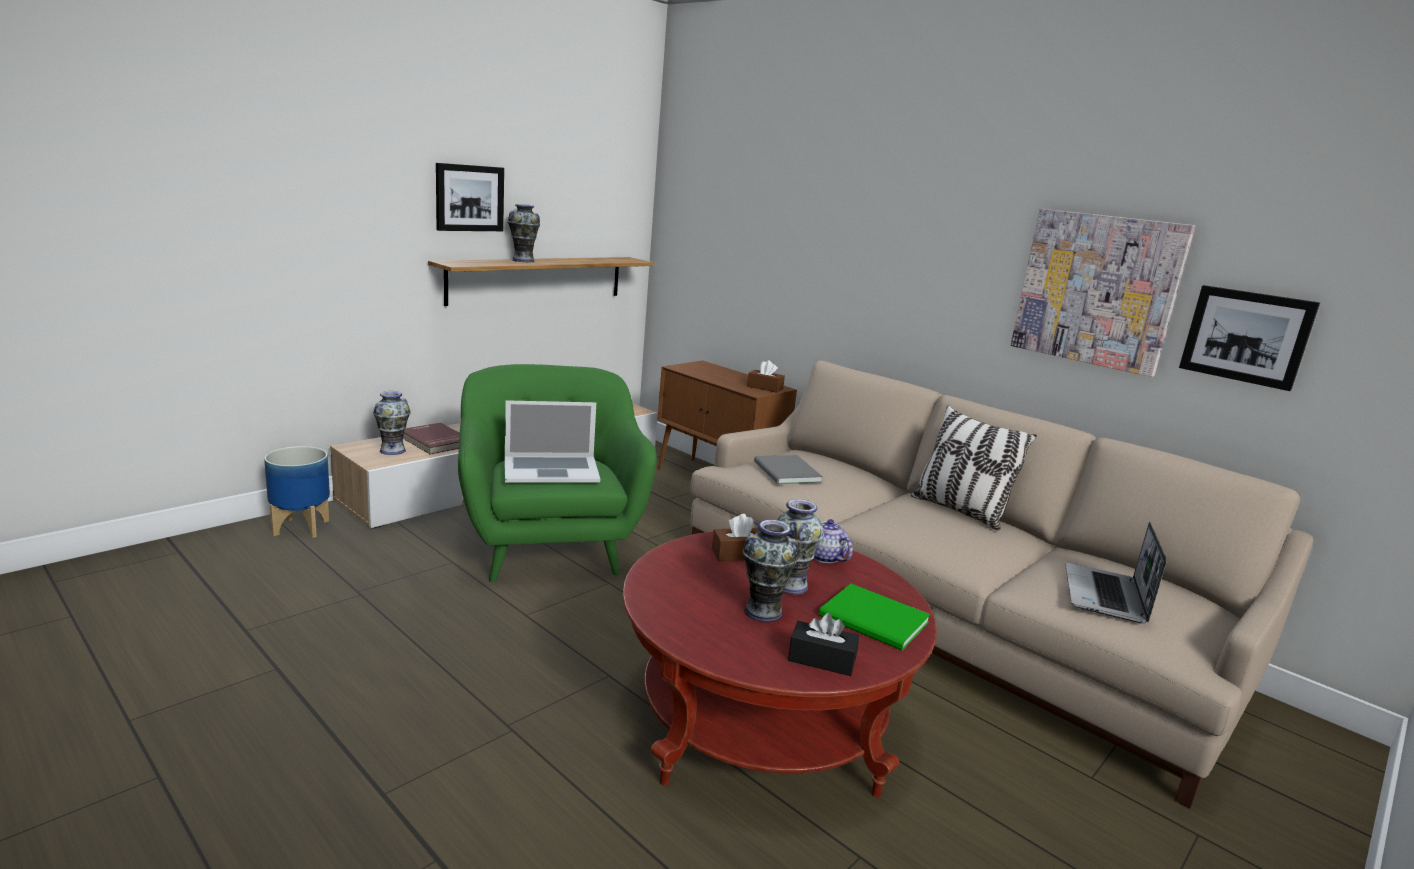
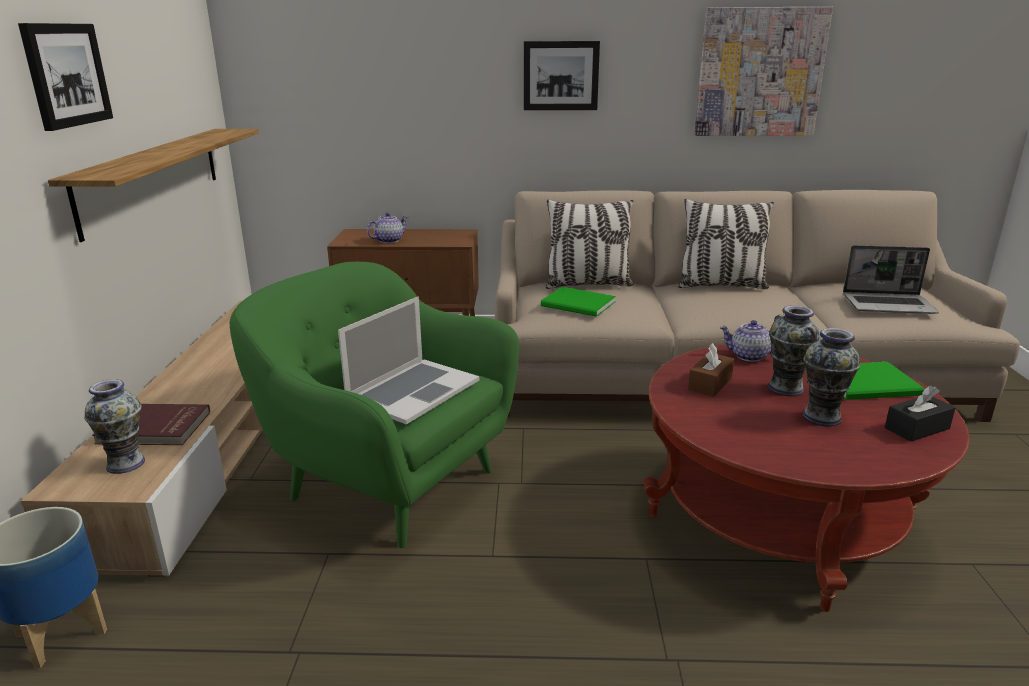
camera: 40 degrees left, 5 degrees up
(523, 260) = (148, 154): vase -> none
(710, 376) = (389, 240): none -> teapot
(765, 387) = (454, 236): brown tissue box -> none
(786, 472) = (579, 305): grey book -> green book
(834, 464) = (588, 284): none -> pillow
(1105, 596) = (889, 305): laptop -> laptop turned 60 degrees counterclockwise
(1246, 336) = (872, 89): picture -> picture (560, 75)

